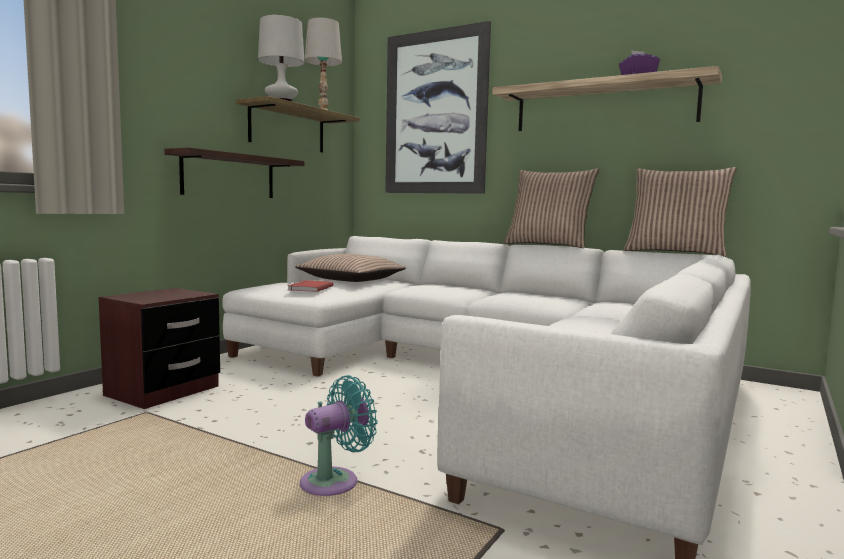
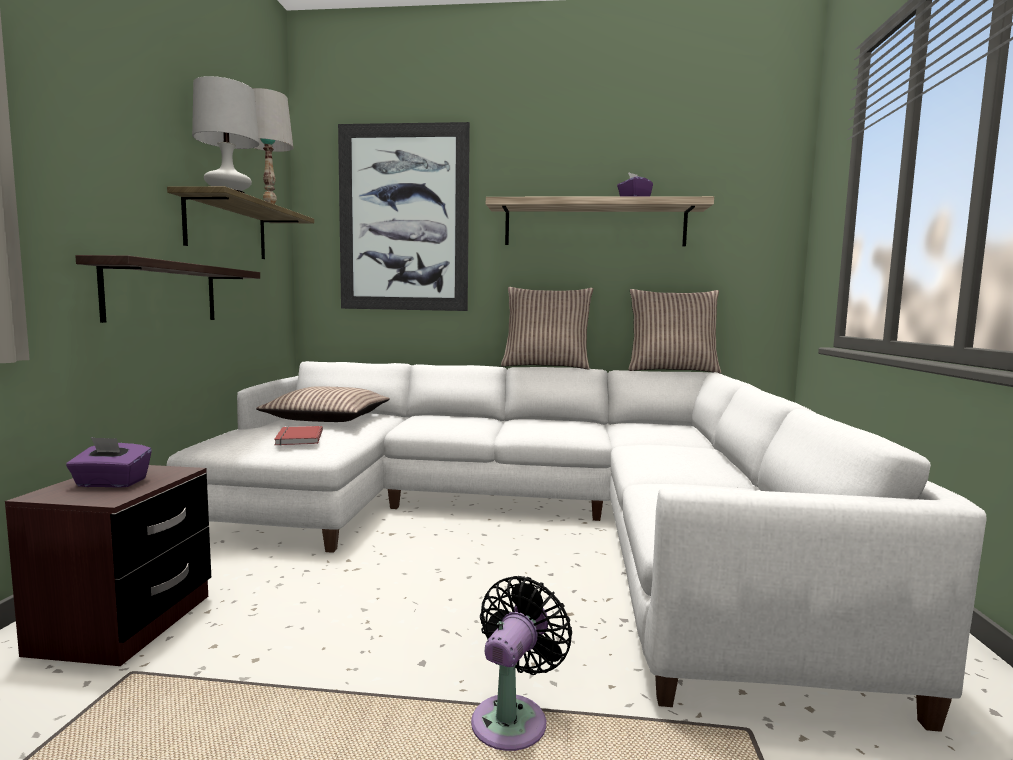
camera: 25 degrees left, 0 degrees up
(157, 295) = (111, 483): none -> purple tissue box
(335, 481) = (513, 718): turquoise fan -> black fan

